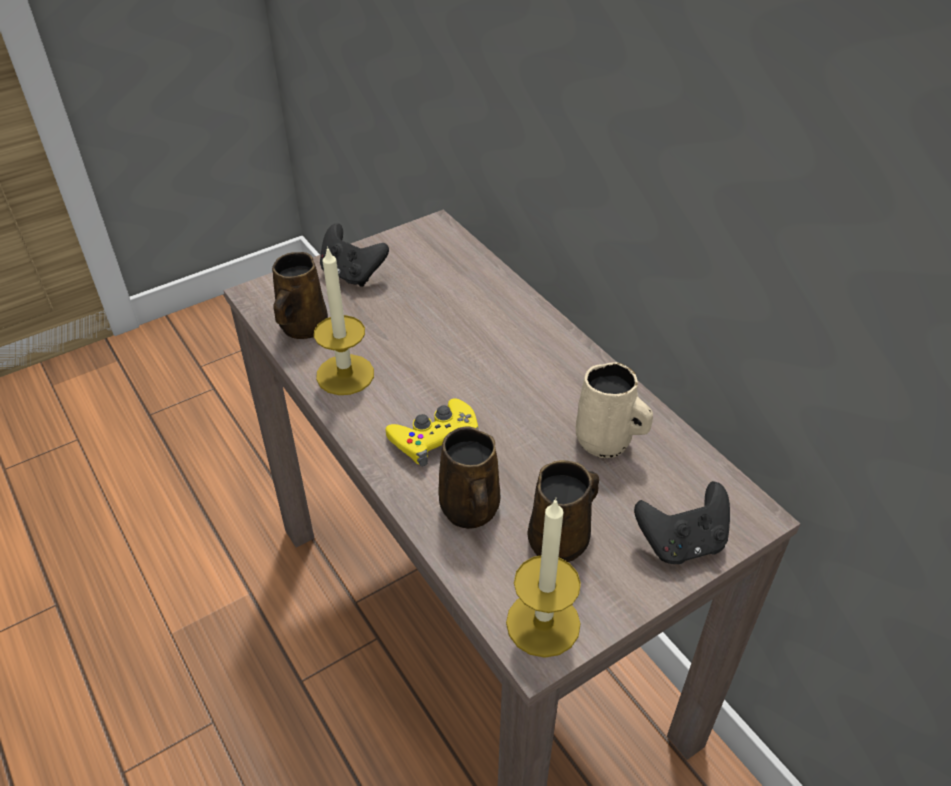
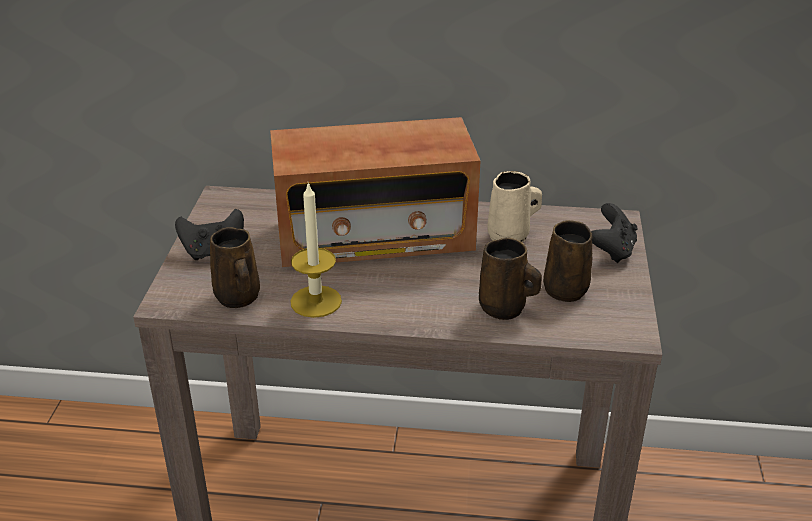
camera: 50 degrees left, 10 degrees down
(435, 438) = (426, 293): yellow game controller -> none
(484, 351) = (374, 238): none -> radio
(543, 623) = (617, 324): candle -> none

